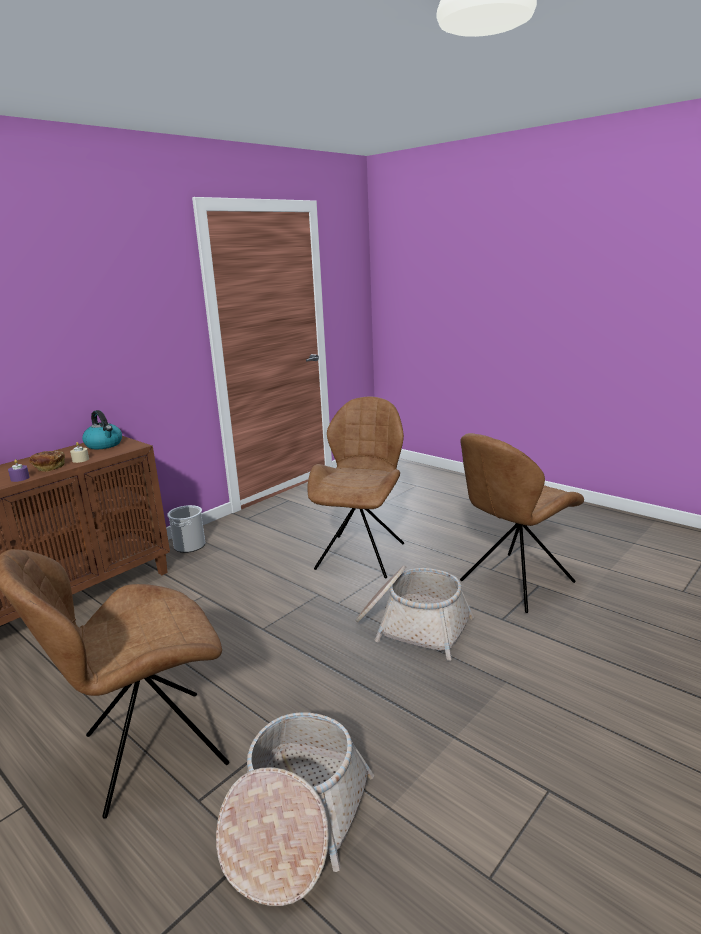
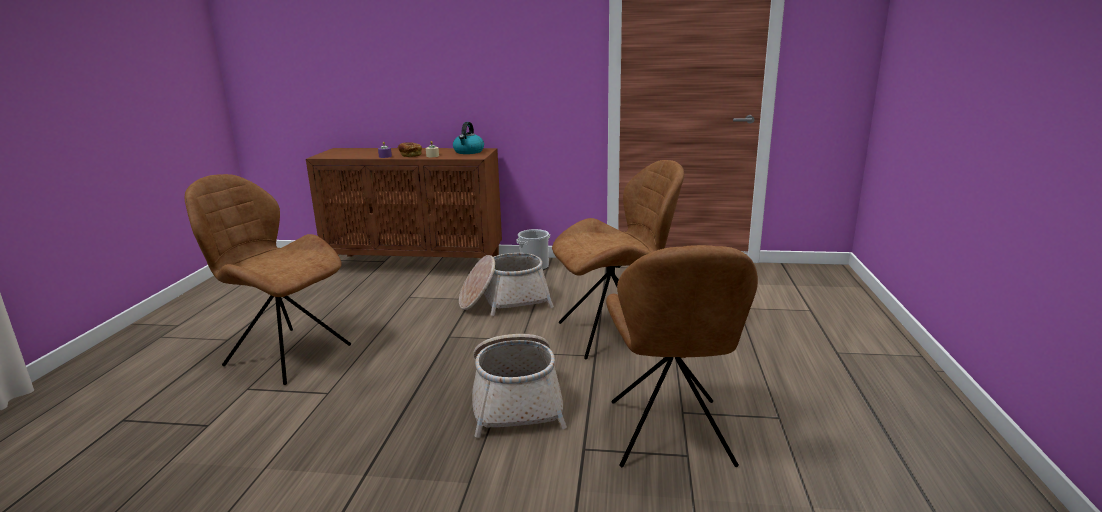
camera: 55 degrees right, 0 degrees up
(296, 824) = (236, 433): basket -> basket (504, 301)
(514, 583) = (670, 436): brown chair -> brown chair turned 105 degrees counterclockwise

